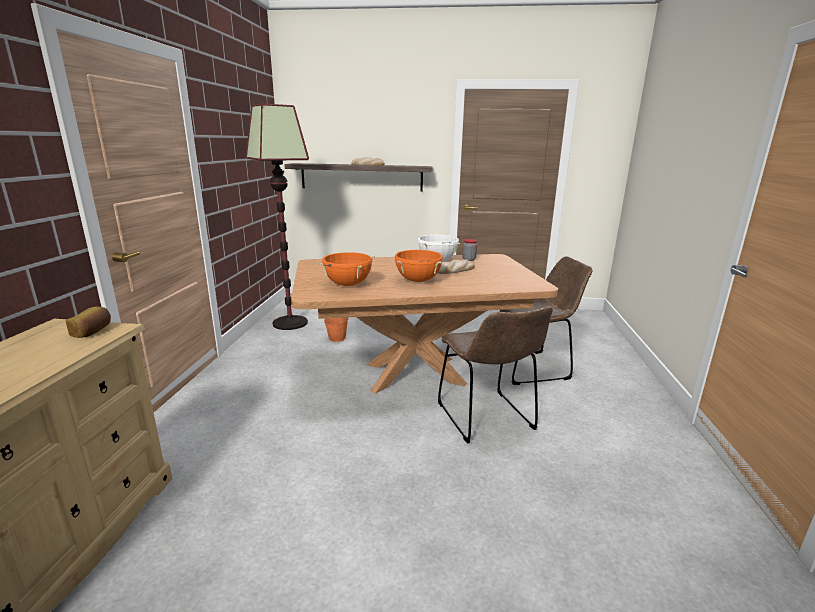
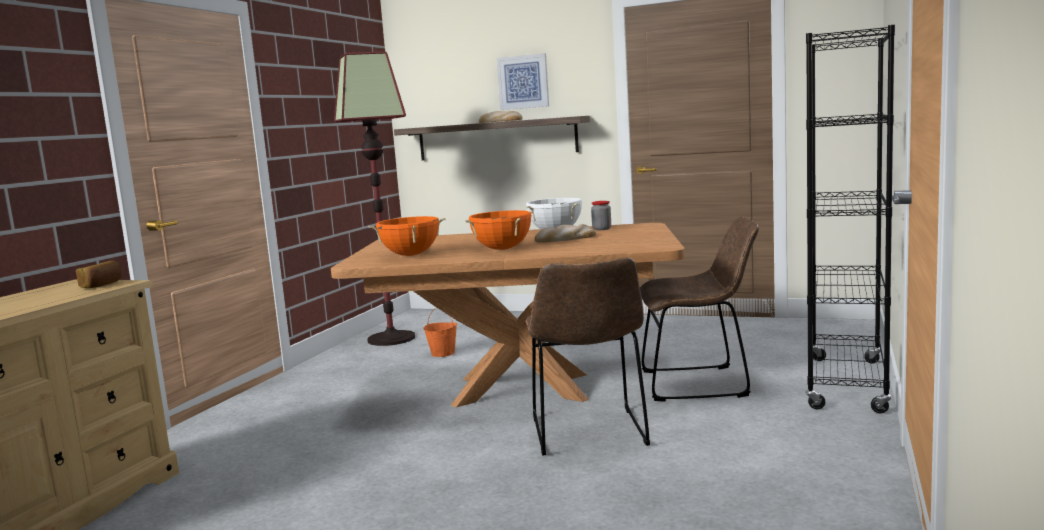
camera: 15 degrees right, 10 degrees down
(384, 136) = (523, 82): none -> picture
(622, 367) = (846, 384): none -> black bookcase

